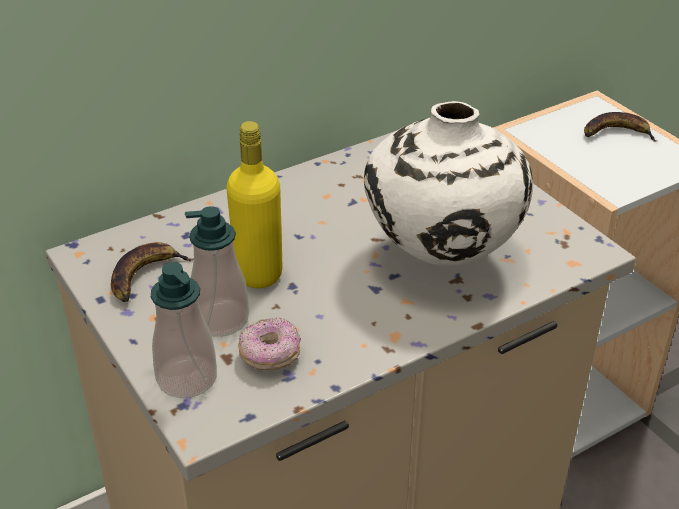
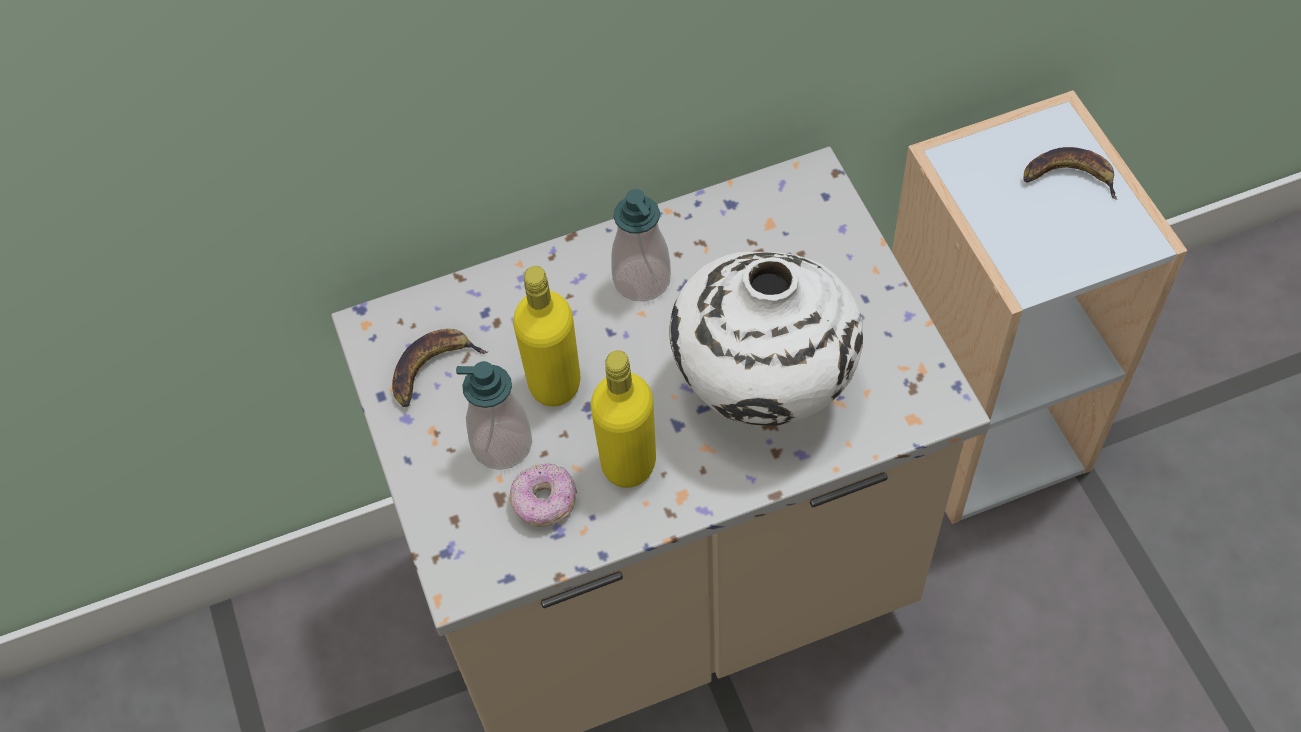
camera: 15 degrees right, 20 degrees up
(187, 378) = (454, 519): soap dispenser -> soap dispenser (642, 279)
(340, 319) = (628, 463): none -> yellow bottle

